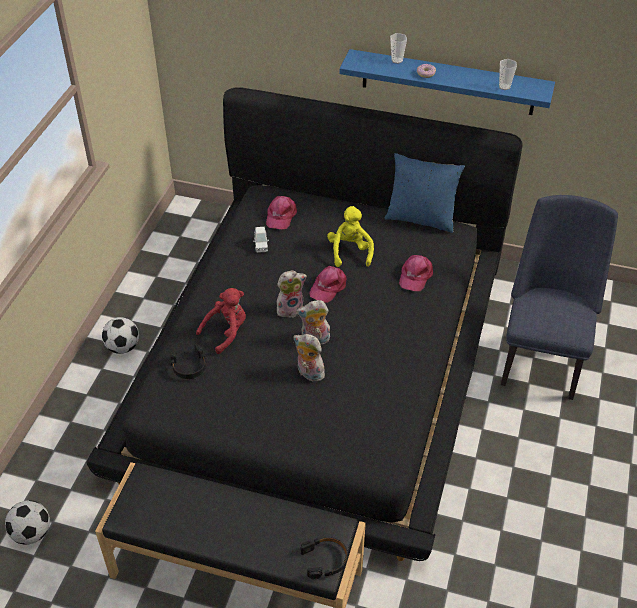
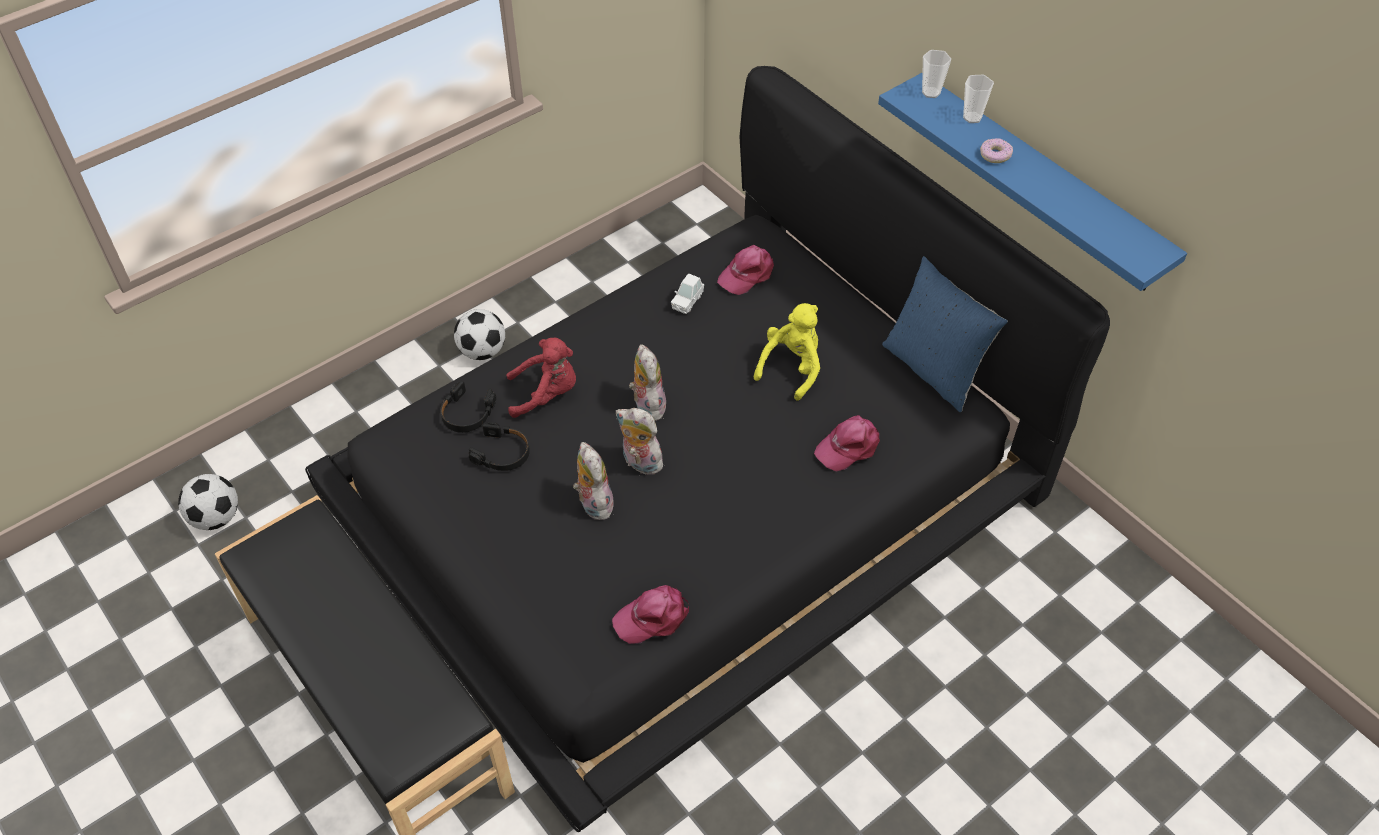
camera: 35 degrees right, 5 degrees up
(290, 308) = (647, 405): plush toy -> plush toy turned 120 degrees counterclockwise
(325, 560) = (408, 750): black headphones -> black headphones (502, 453)
(328, 287) = (720, 401): pink cap -> pink cap (653, 617)
(504, 87) = (1094, 226): cup -> cup (931, 92)
(541, 360) = (992, 665): blue chair -> none

